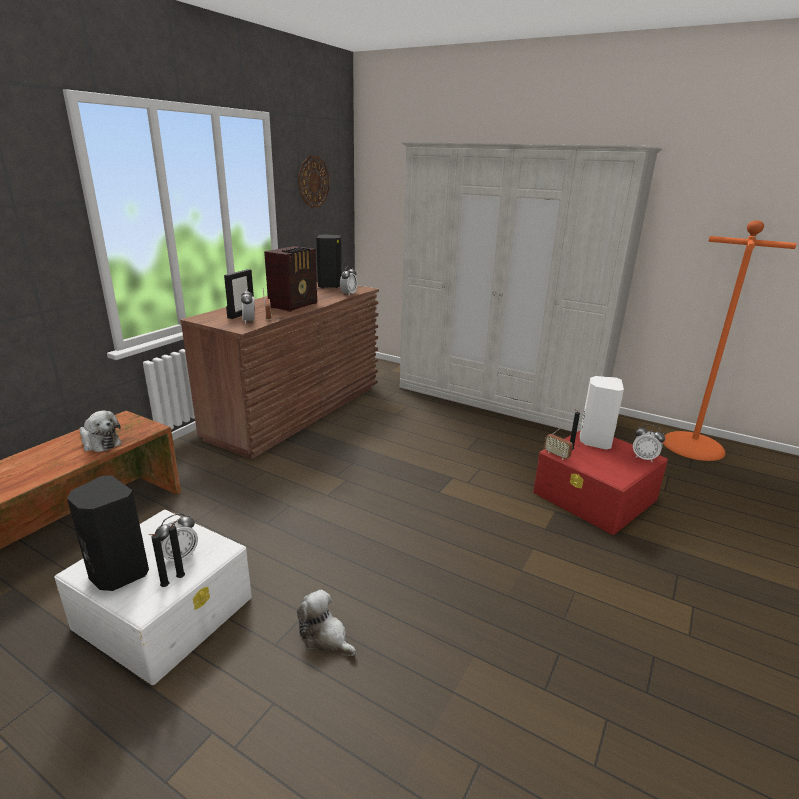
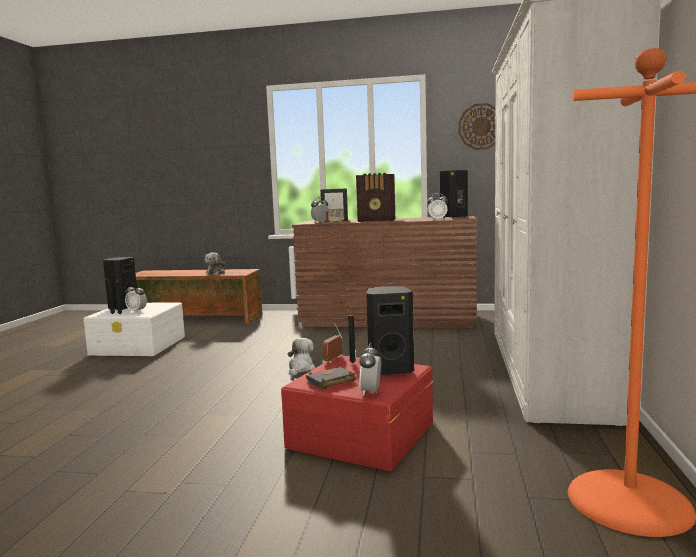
camera: 70 degrees right, 15 degrees down
(325, 637) = (120, 375): plush toy -> plush toy (300, 368)
(594, 441) = (389, 370): white speaker -> black speaker
(619, 468) = (330, 382): none -> black book

